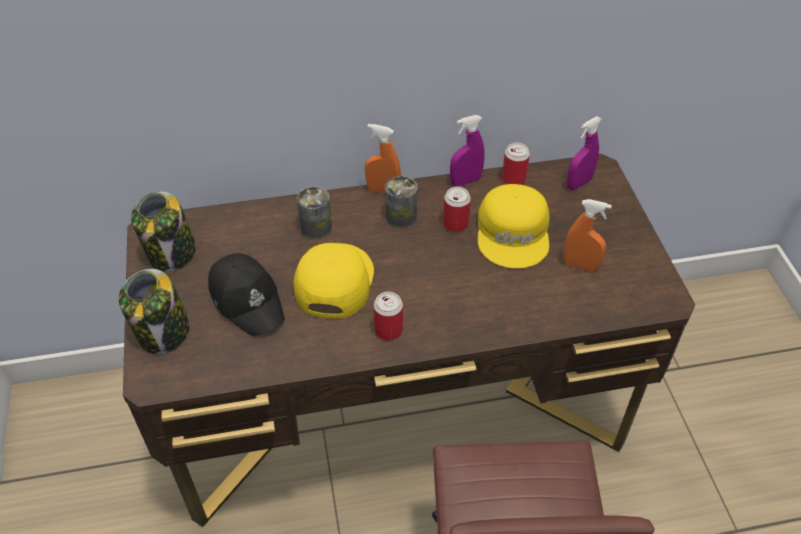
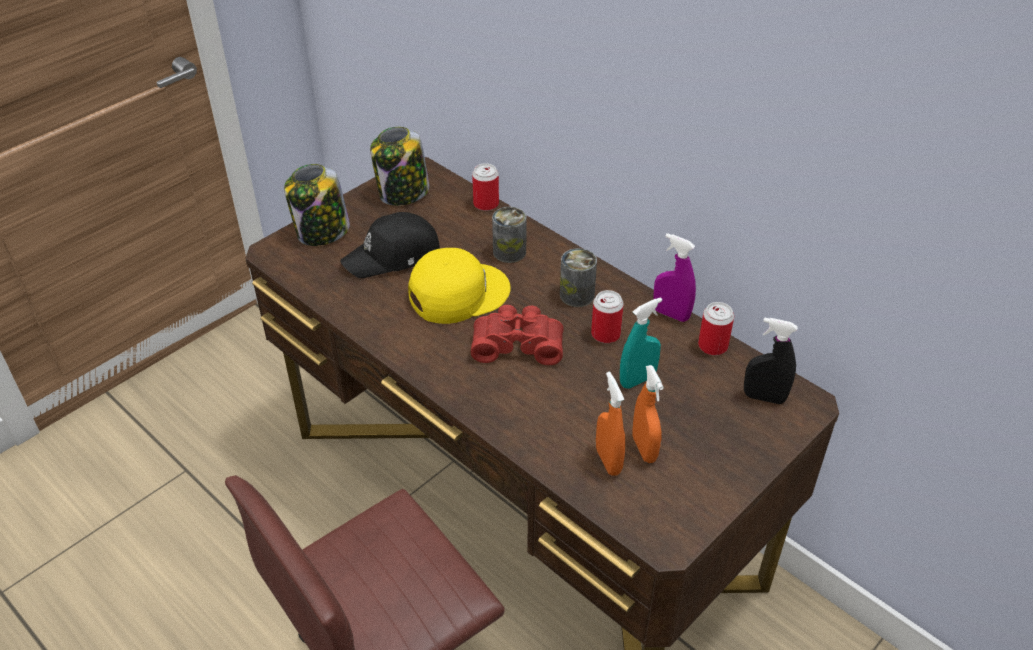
camera: 55 degrees right, 5 degrees down
(247, 299) = (393, 256): black cap -> black cap turned 45 degrees clockwise
(383, 191) = (597, 268): orange spray bottle -> orange spray bottle (608, 461)
(388, 330) = (434, 352): can -> can (486, 204)
(422, 276) = (518, 343): none -> red binoculars
(514, 233) = (637, 380): yellow cap -> turquoise spray bottle
(579, 183) = (764, 397): purple spray bottle -> black spray bottle

